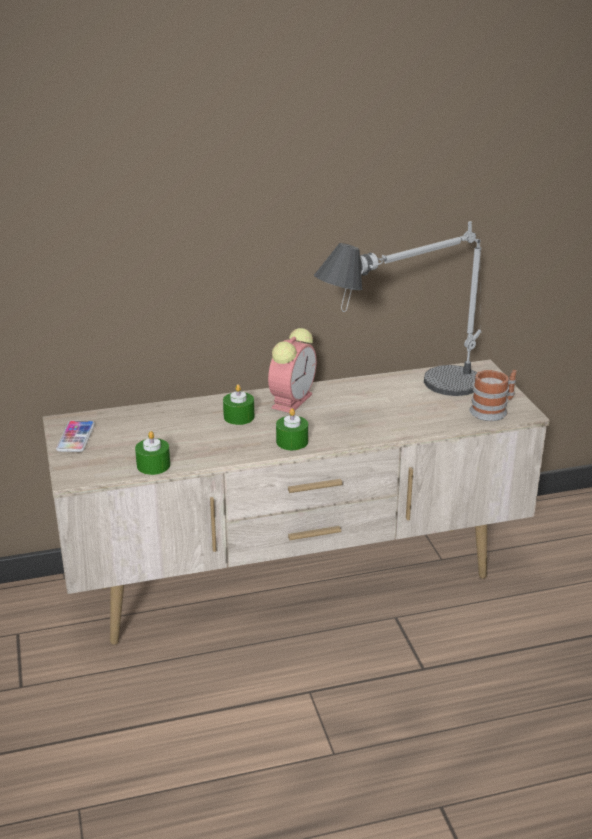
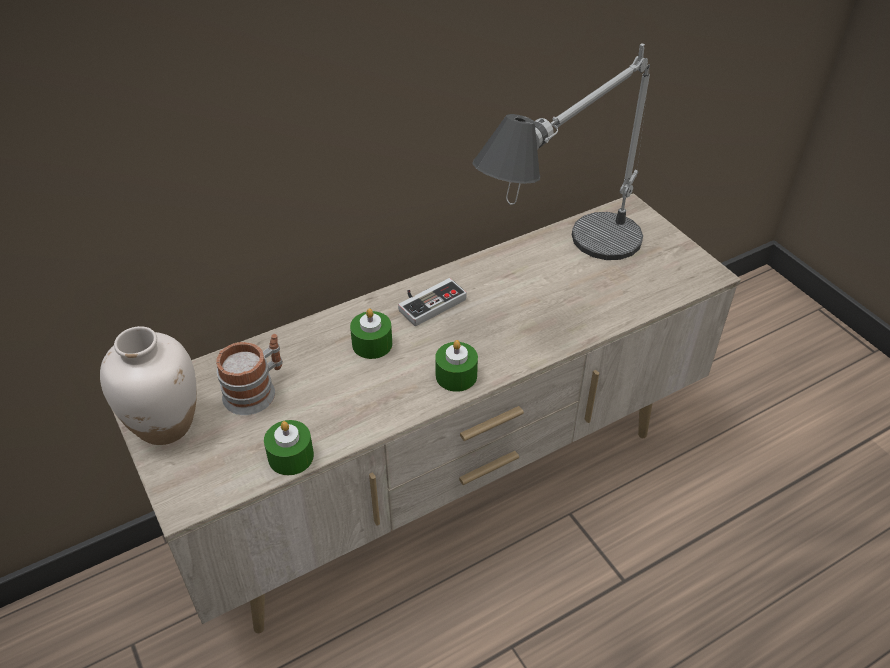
camera: 15 degrees left, 15 degrees up
(76, 437) = (165, 424): phone -> white vase
(292, 400) = (428, 301): alarm clock -> game controller
(493, 410) = (672, 275): mug -> mug (256, 390)

